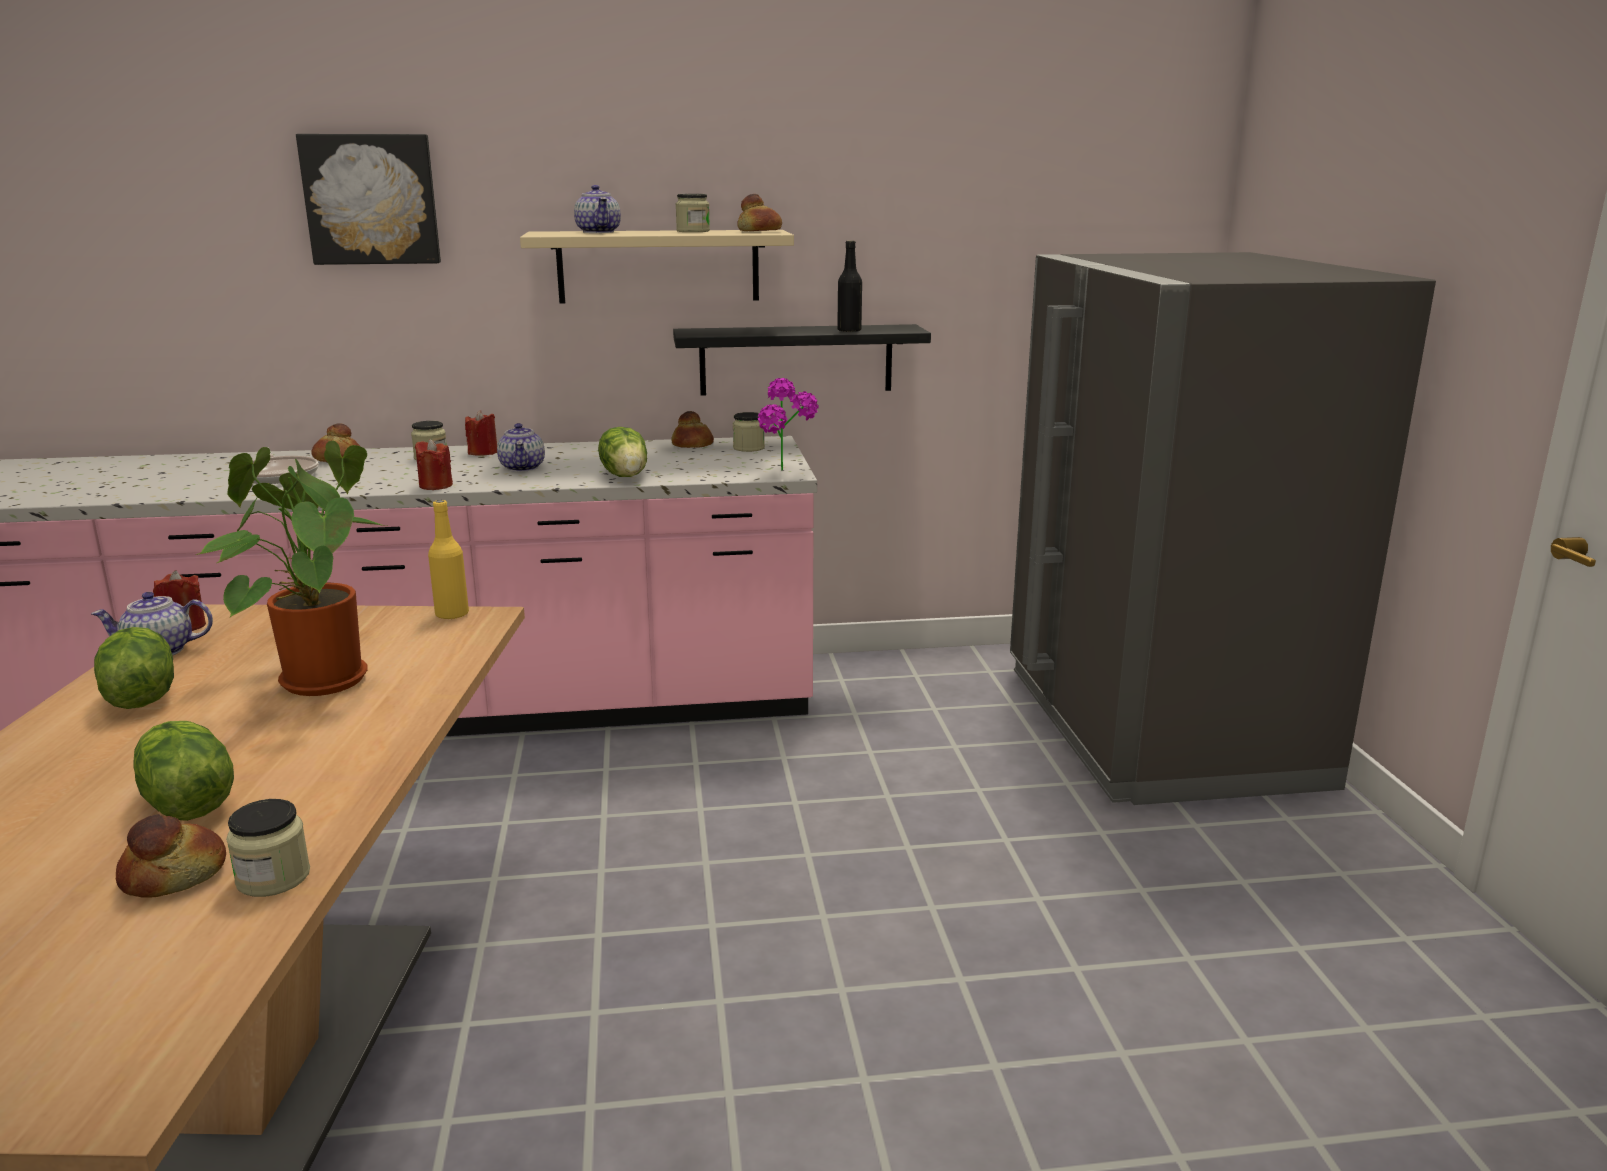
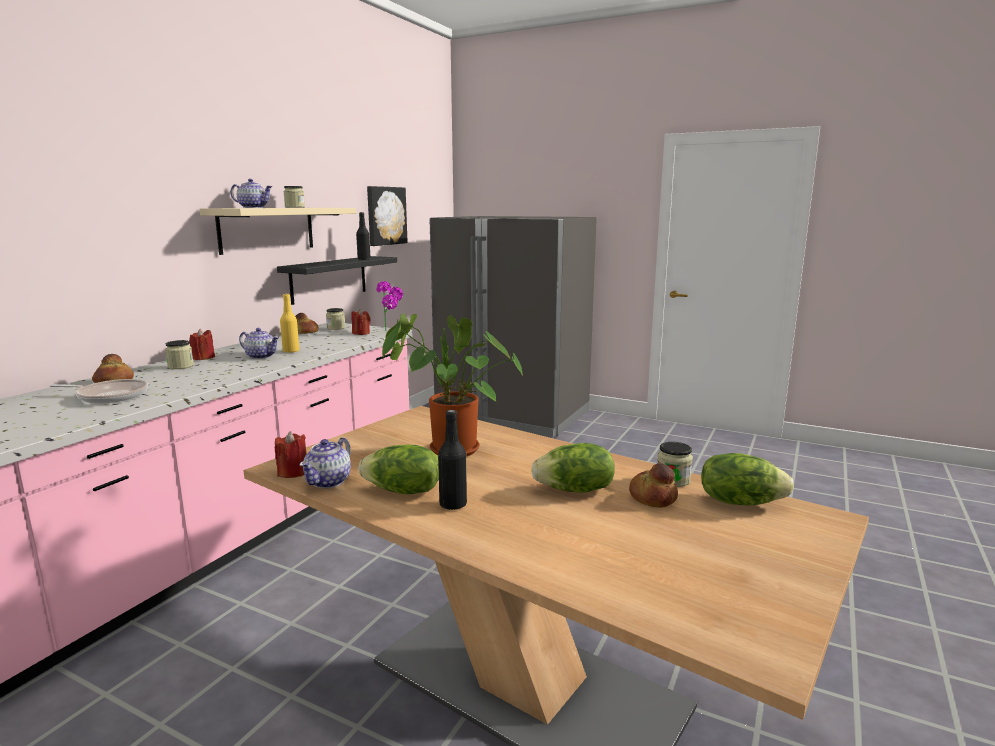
camera: 55 degrees left, 5 degrees down
(100, 738) = (453, 504): none -> black bottle
(371, 199) = (97, 184): picture -> picture (385, 216)
(436, 485) = (249, 372): red candle -> red candle (361, 333)
(452, 614) = (405, 417): yellow bottle -> yellow bottle (291, 351)
(626, 475) = (329, 346): lettuce -> lettuce (740, 502)
(759, 231) = (328, 207): bread -> none

